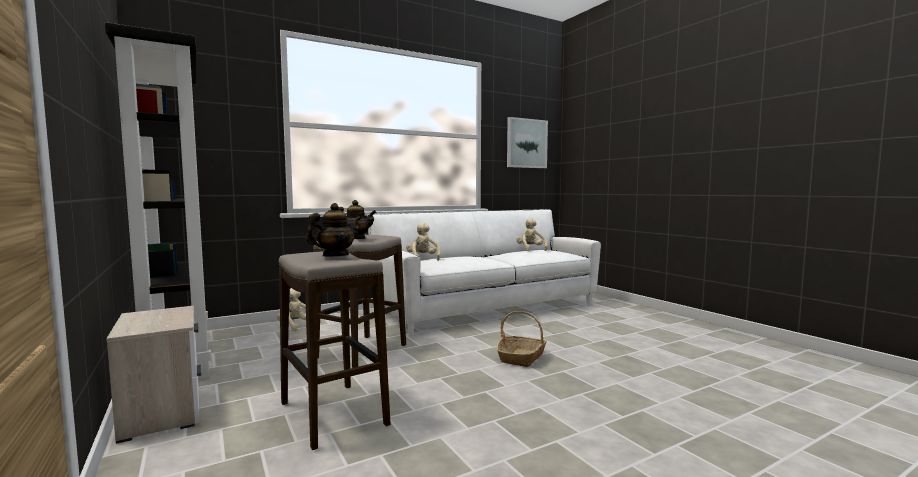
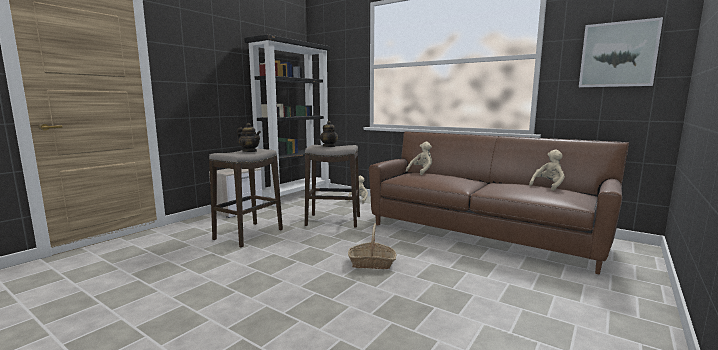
camera: 65 degrees right, 5 degrees up
(489, 309) = (481, 234): white sofa -> brown sofa

